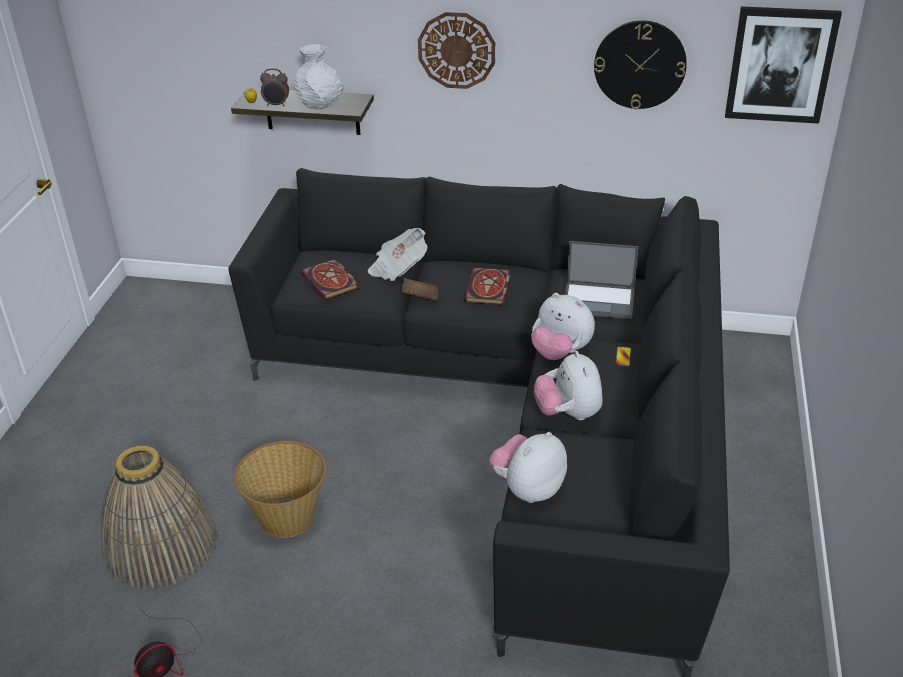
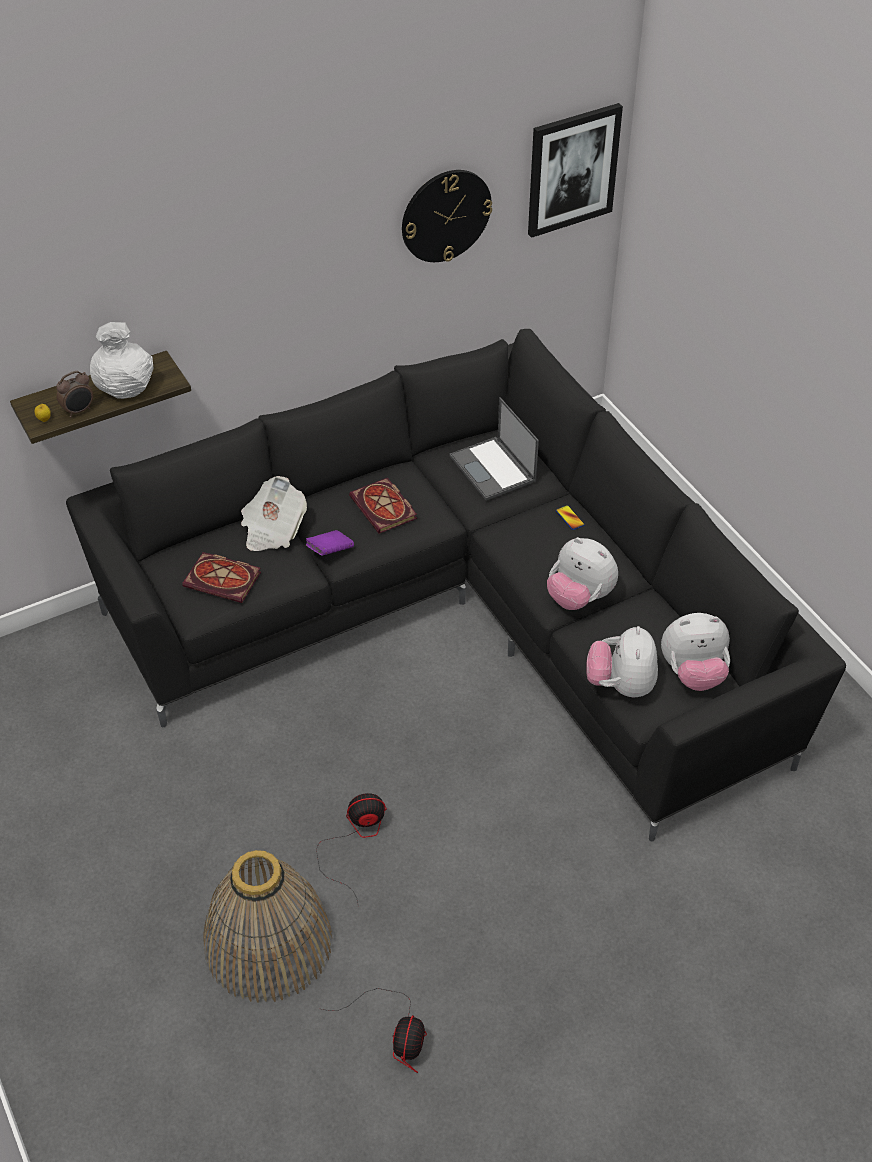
camera: 40 degrees left, 10 degrees up
(287, 517) = (355, 840): basket -> fan
(420, 297) = (330, 551): brown book -> purple book
(456, 50) = (257, 269): wall clock -> none
(560, 352) = (512, 541): plush toy -> plush toy (692, 673)
(599, 300) = (493, 469): laptop -> laptop turned 90 degrees clockwise

